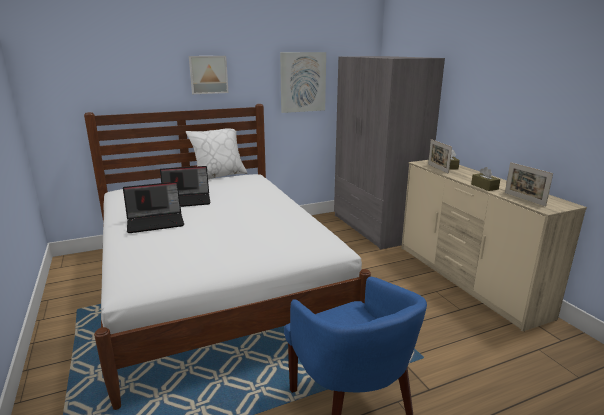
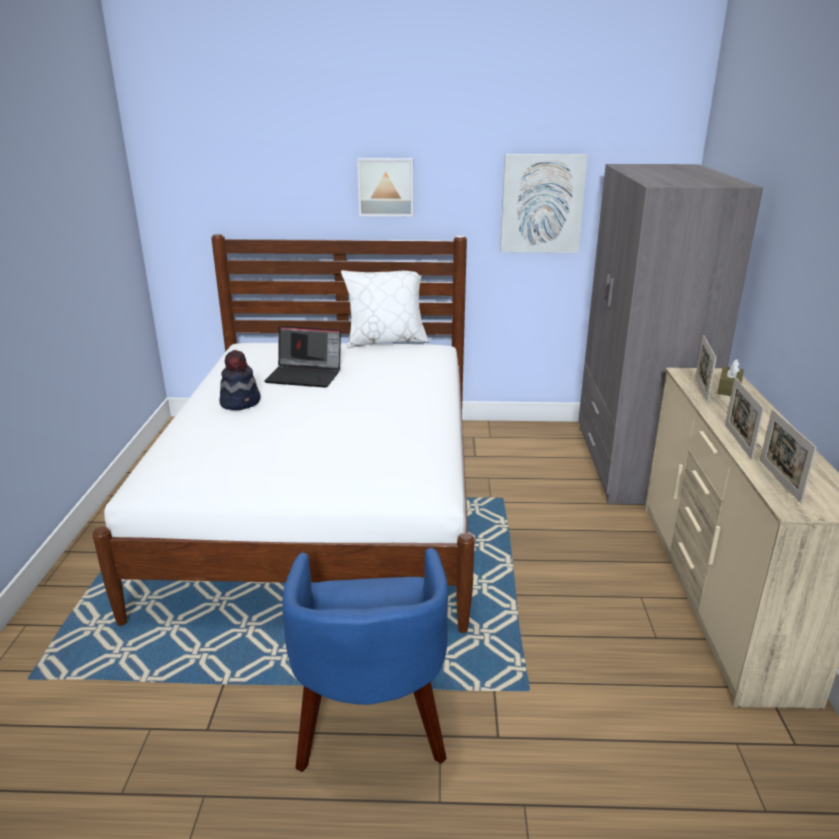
camera: 25 degrees right, 5 degrees up
(156, 222) = (241, 402): laptop -> hat
(484, 186) = (738, 441): brown tissue box -> picture frame

